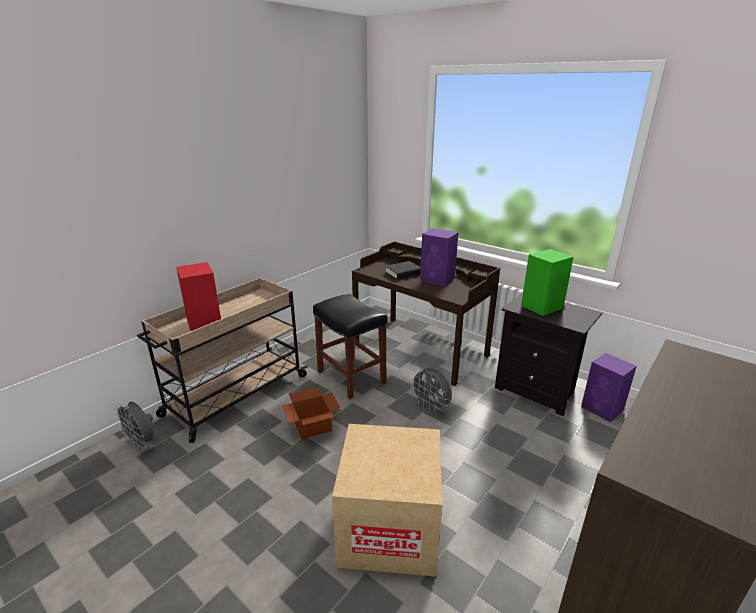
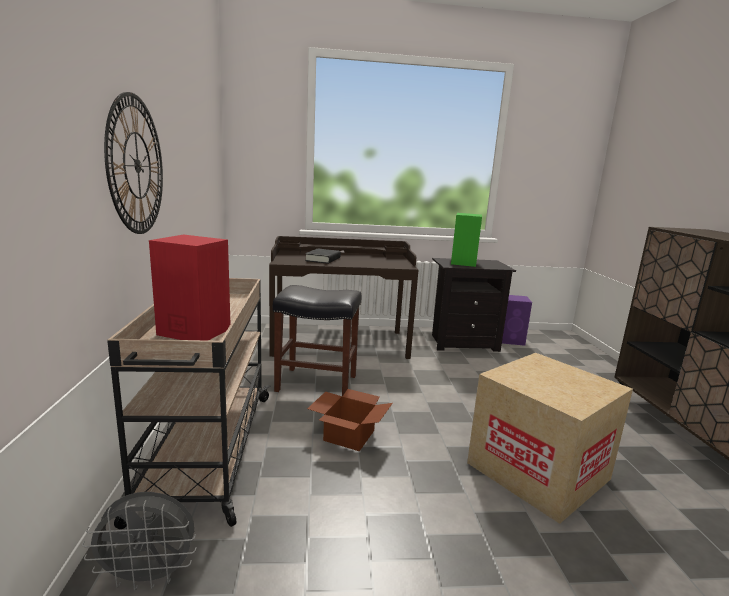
camera: 45 degrees left, 10 degrees down
(201, 212) = (137, 165): none -> wall clock
(431, 408) = (420, 379): grey fan -> none
(438, 279) = (361, 259): purple speaker -> none

